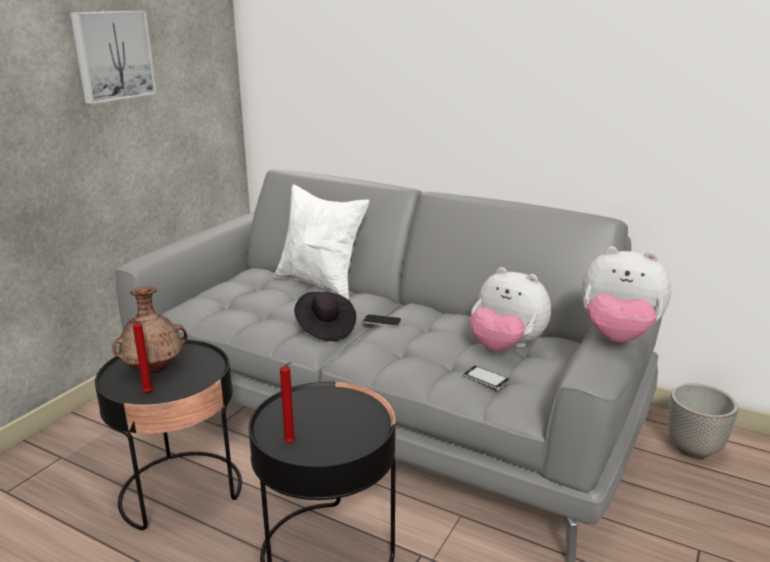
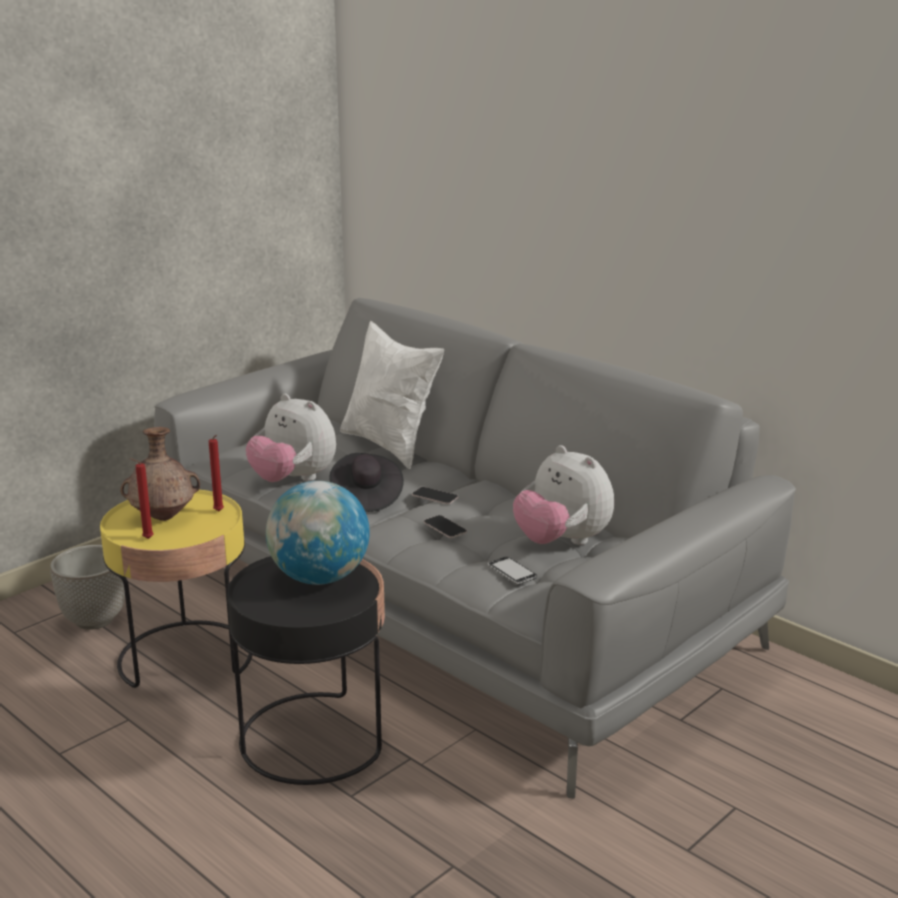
camera: 15 degrees right, 0 degrees up
(112, 55) = (175, 160): picture -> none
(181, 490) = (186, 658): black side table -> yellow side table
(291, 443) = (264, 603): red candle -> red candle (219, 512)
(330, 409) = (320, 578): none -> globe
(406, 346) = (445, 527): none -> phone
(617, 337) = (660, 540): plush toy -> plush toy (293, 480)
(694, 448) = (811, 707): planter -> planter (95, 620)

